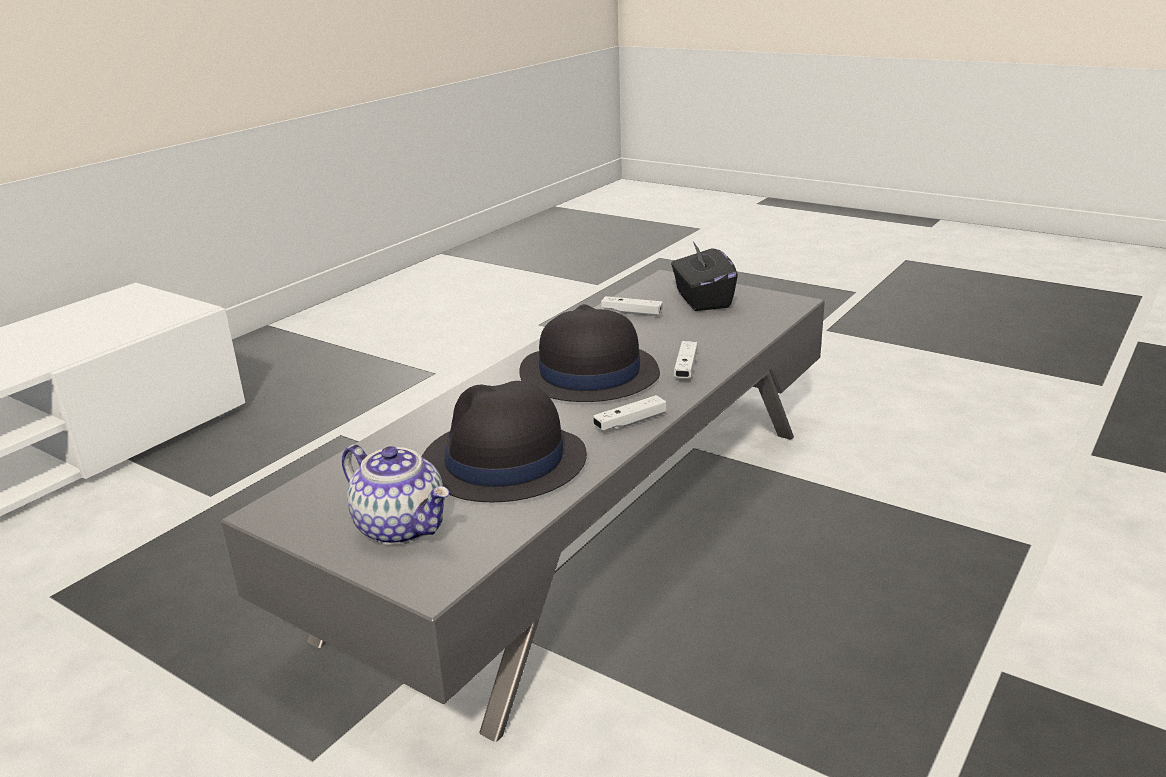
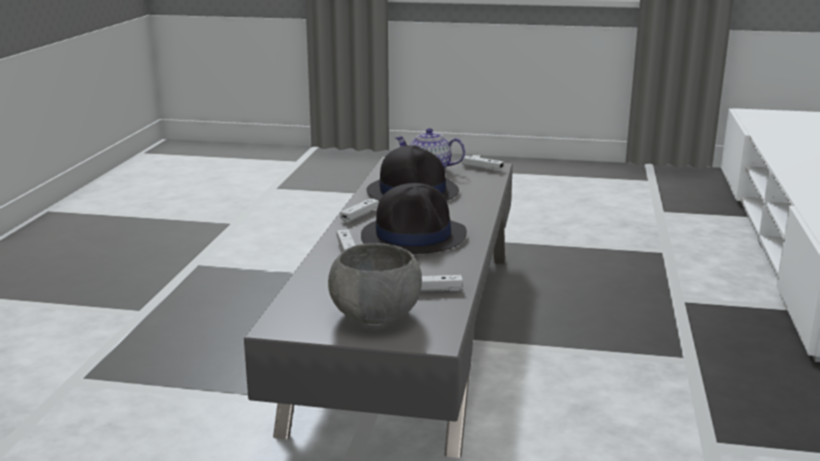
camera: 155 degrees right, 5 degrees down
(299, 512) = (482, 168): none -> white game controller
(702, 300) = (374, 315): black tissue box -> grey bowl

